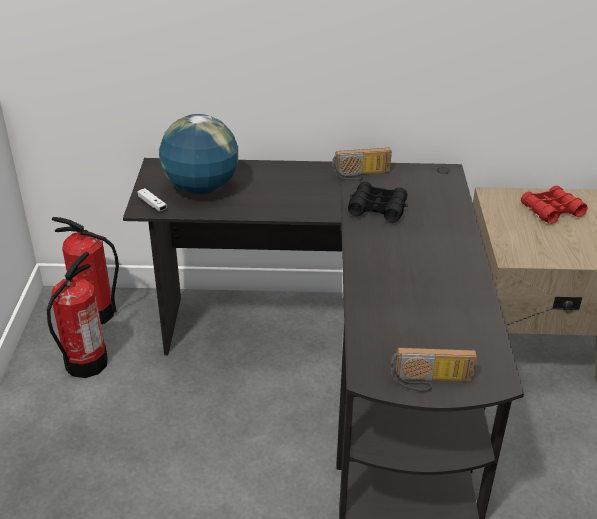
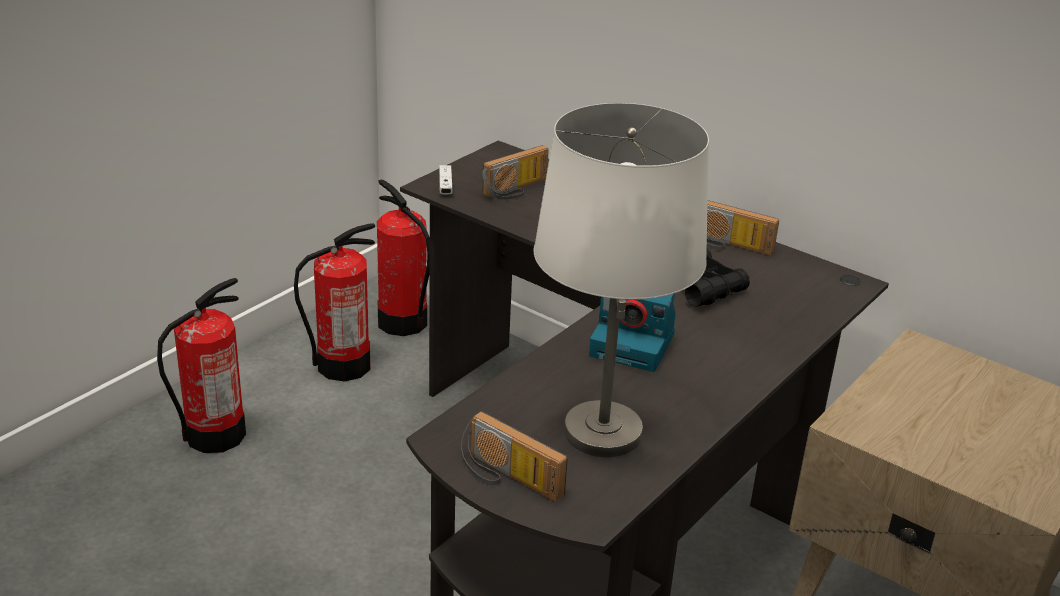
camera: 35 degrees right, 5 degrees down
(46, 459) = (214, 435): none -> fire extinguisher
(201, 188) = (517, 190): globe -> radio
(391, 262) = (634, 345): none -> camera
(441, 326) = (601, 432): none -> white table lamp
(551, 211) = (987, 398): red binoculars -> none

